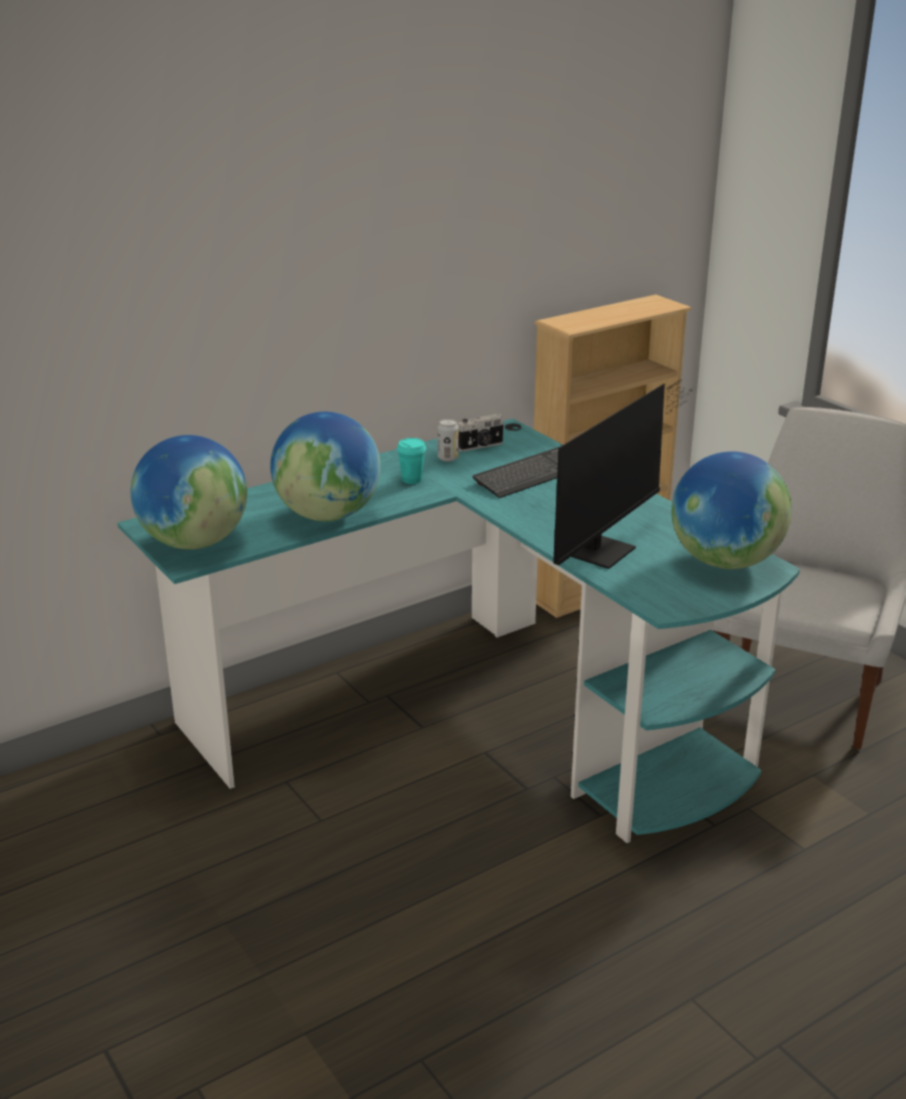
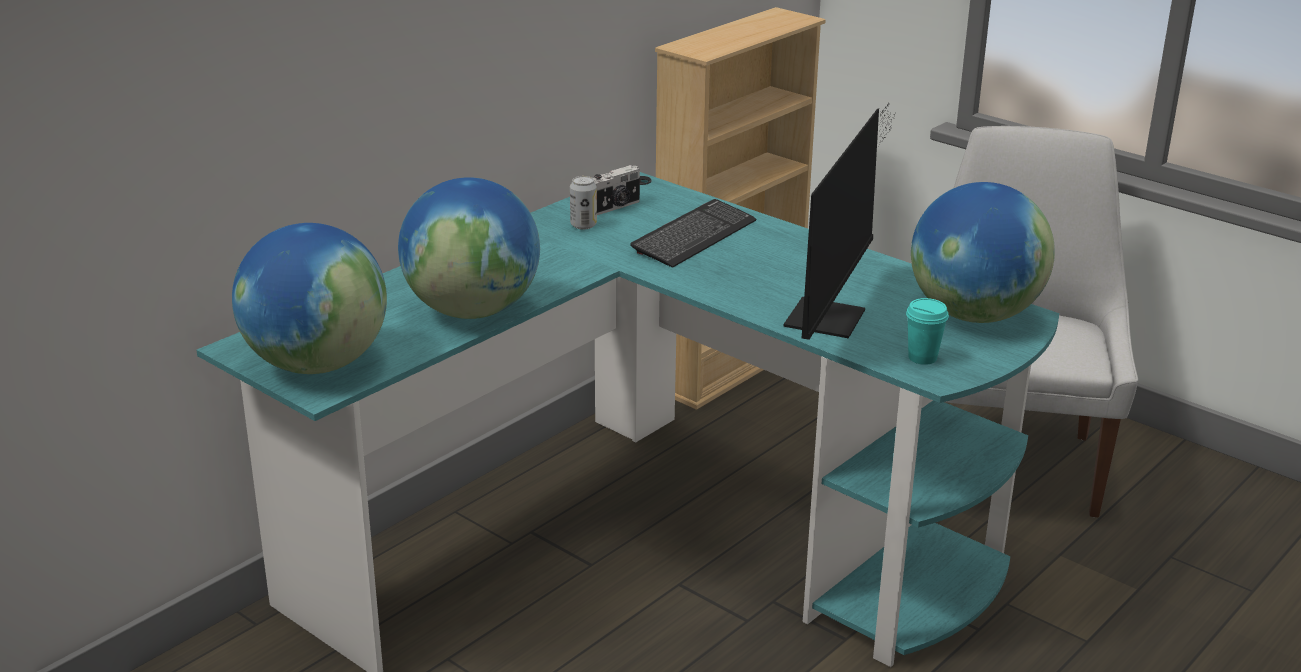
camera: 15 degrees left, 0 degrees up
(412, 480) = (553, 256): turquoise cup -> turquoise cup (922, 358)

